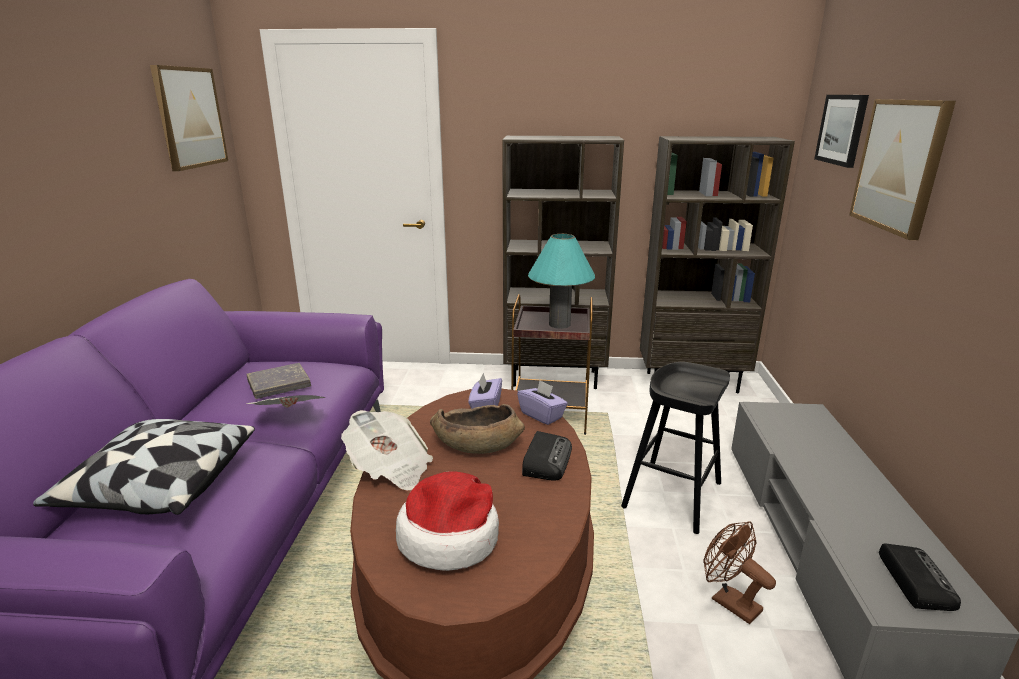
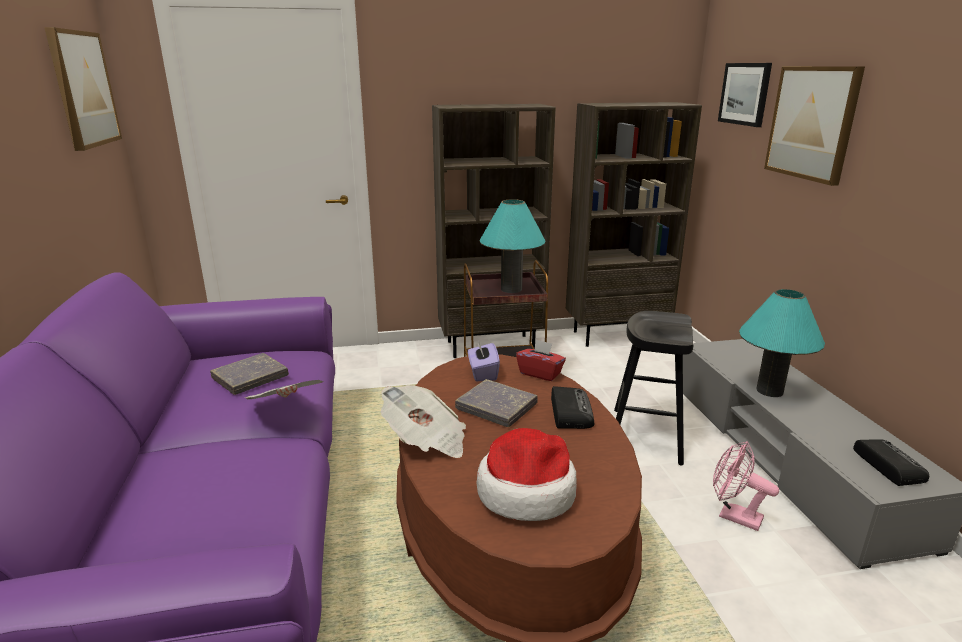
camera: 15 degrees left, 0 degrees up
(159, 486) = (183, 497): pillow -> none
(476, 444) = (496, 407): brown bowl -> grey book
(542, 415) = (540, 373): purple tissue box -> red tissue box
(729, 601) = (733, 516): brown fan -> pink fan
(811, 468) = (769, 391): none -> turquoise table lamp

